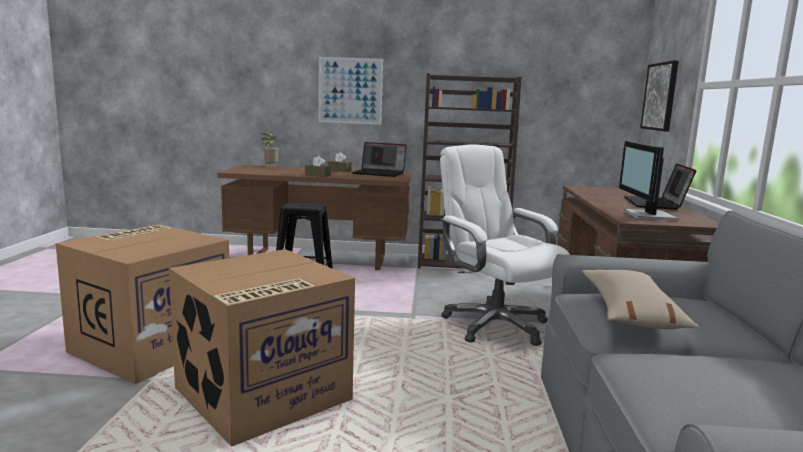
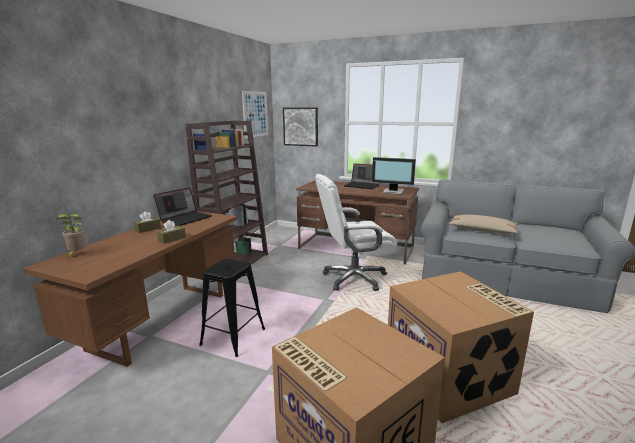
camera: 70 degrees left, 5 degrees up
(350, 91) = (125, 146): picture -> picture (255, 114)

